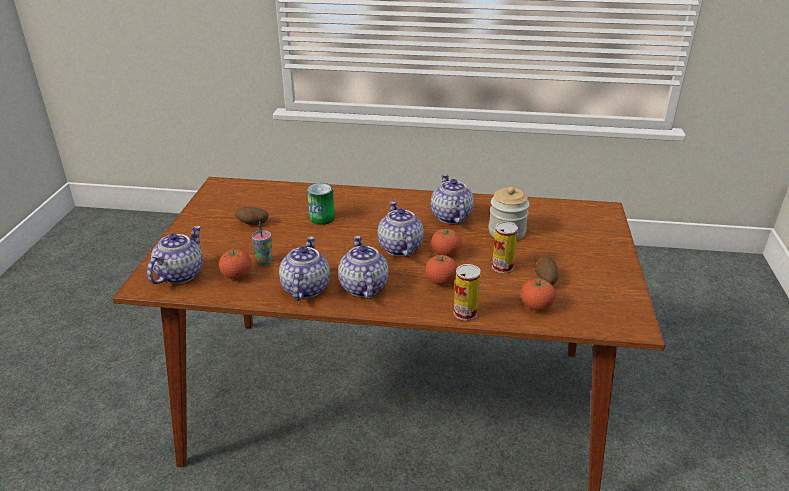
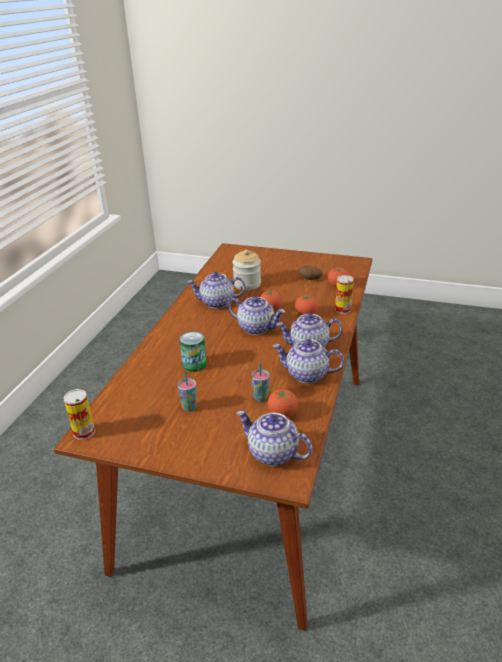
camera: 80 degrees left, 0 degrees up
(253, 224) = (189, 407): potato -> cup
(399, 248) = (256, 328): teapot -> teapot turned 150 degrees counterclockwise
(502, 267) = (291, 291): can -> can (84, 432)

